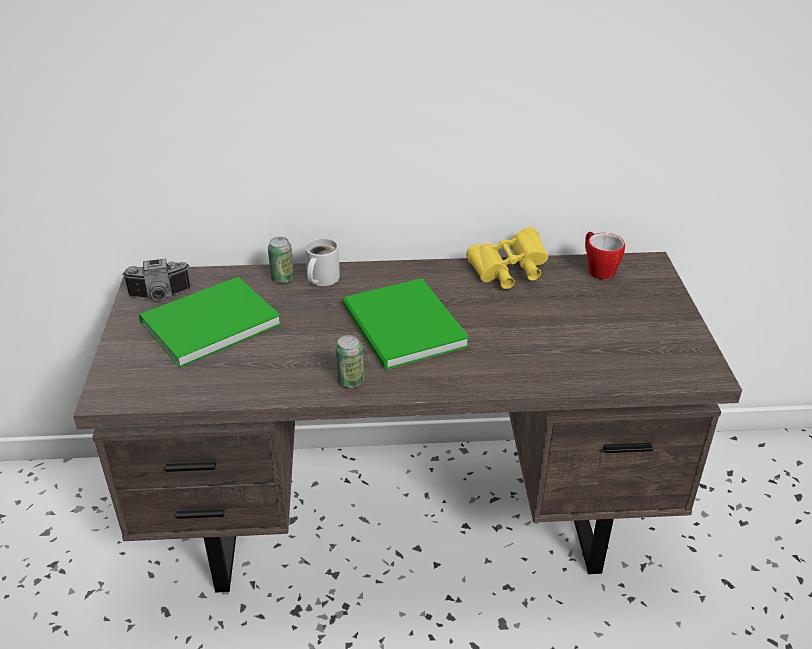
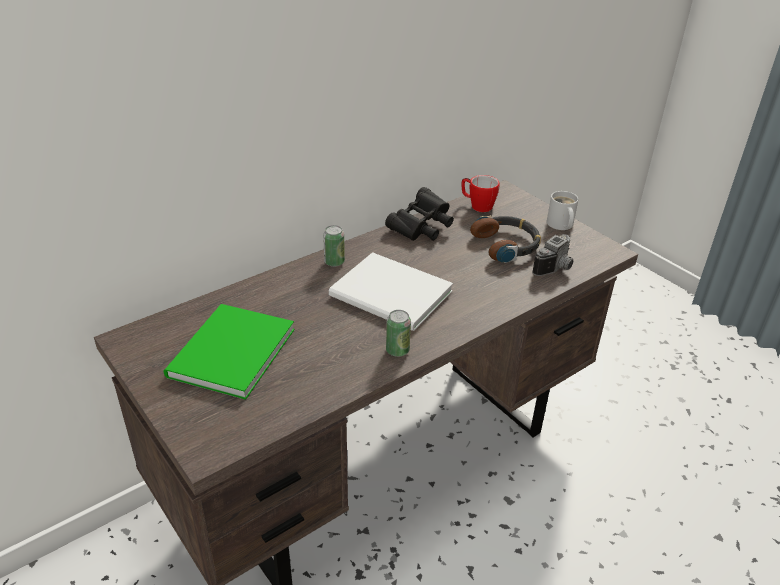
camera: 35 degrees left, 0 degrees up
(160, 296) = (158, 348): camera -> camera (556, 268)
(282, 278) = (253, 292): can -> can (334, 262)
(320, 279) = (286, 282): white mug -> white mug (560, 225)
(402, 329) = (392, 296): green book -> white book
(508, 272) = (421, 228): yellow binoculars -> black binoculars
(584, 322) = (507, 245): none -> headphones

